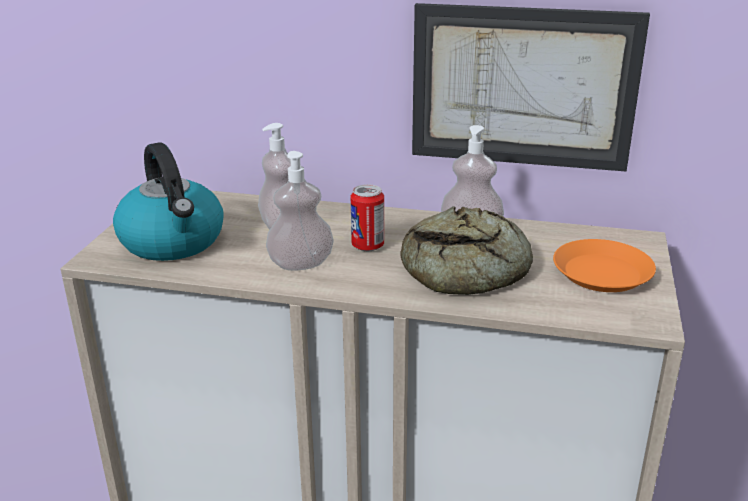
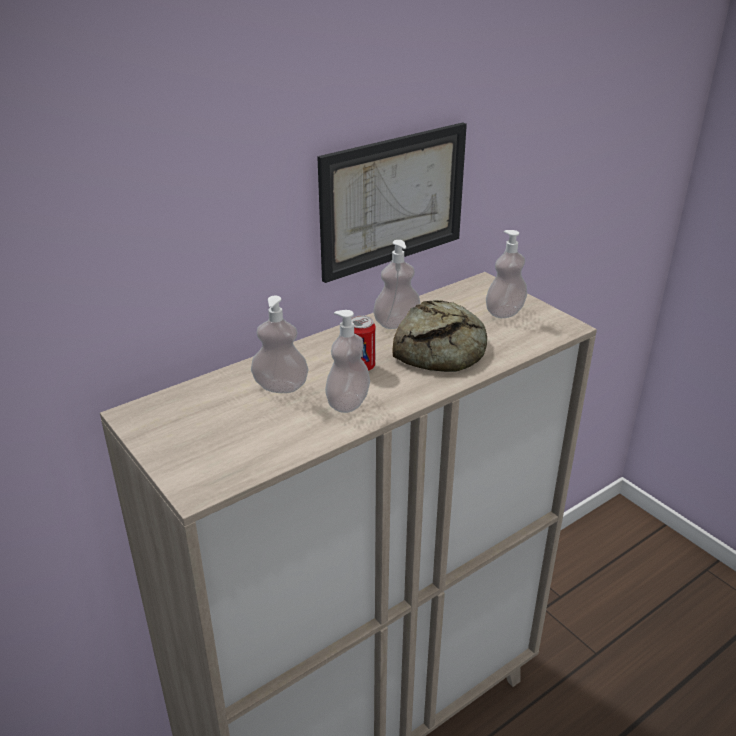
camera: 50 degrees left, 5 degrees up
(173, 242) = (227, 443): kettle -> none
(602, 273) = (504, 312): orange plate -> soap dispenser

